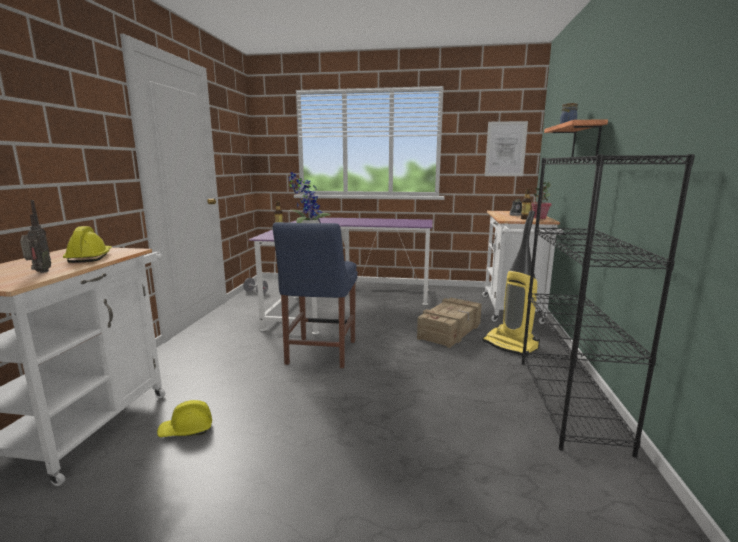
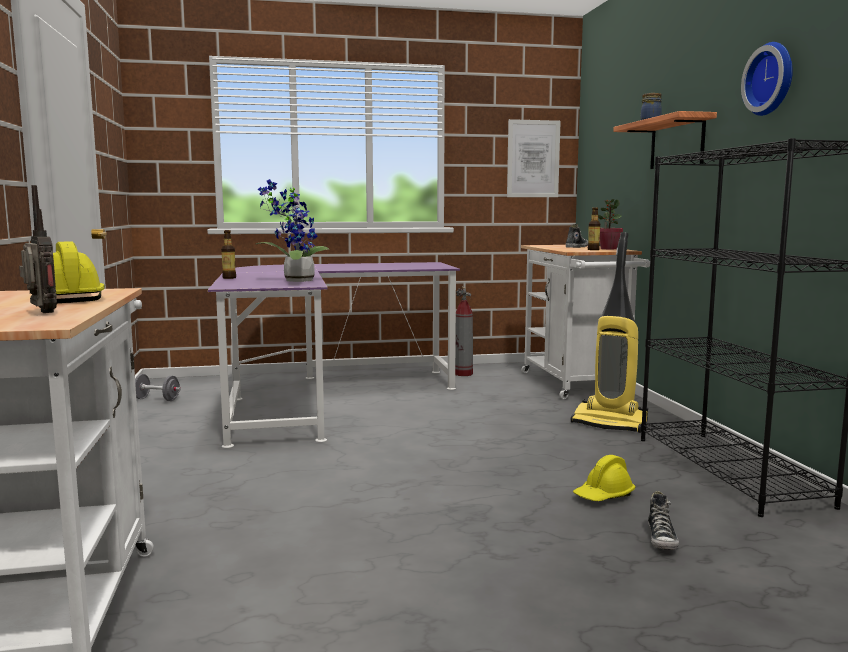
camera: 20 degrees left, 5 degrees down
(186, 430) = (244, 586): yellow hard hat -> yellow hard hat (604, 496)
(320, 354) = (357, 465): blue chair -> none
(442, 293) = (463, 374): none -> fire extinguisher
(450, 331) = (518, 416): crate -> none
(464, 453) = (662, 539): none -> shoe
(641, 93) = (772, 79): none -> wall clock

